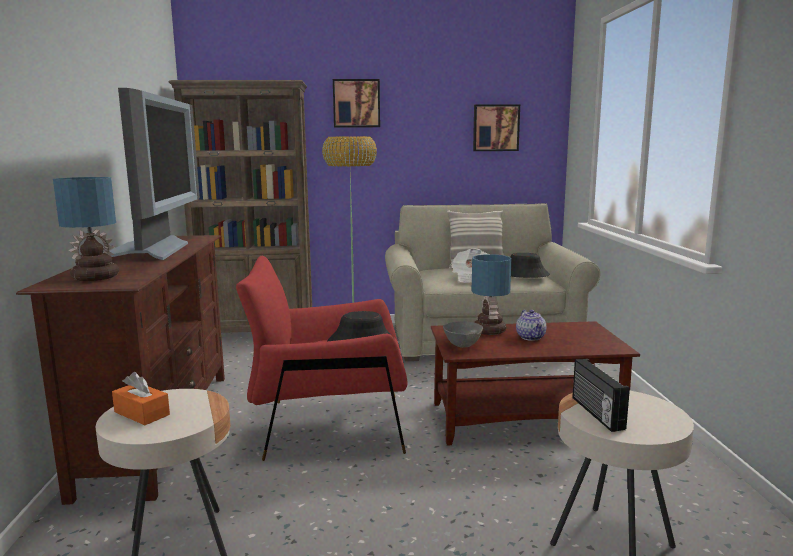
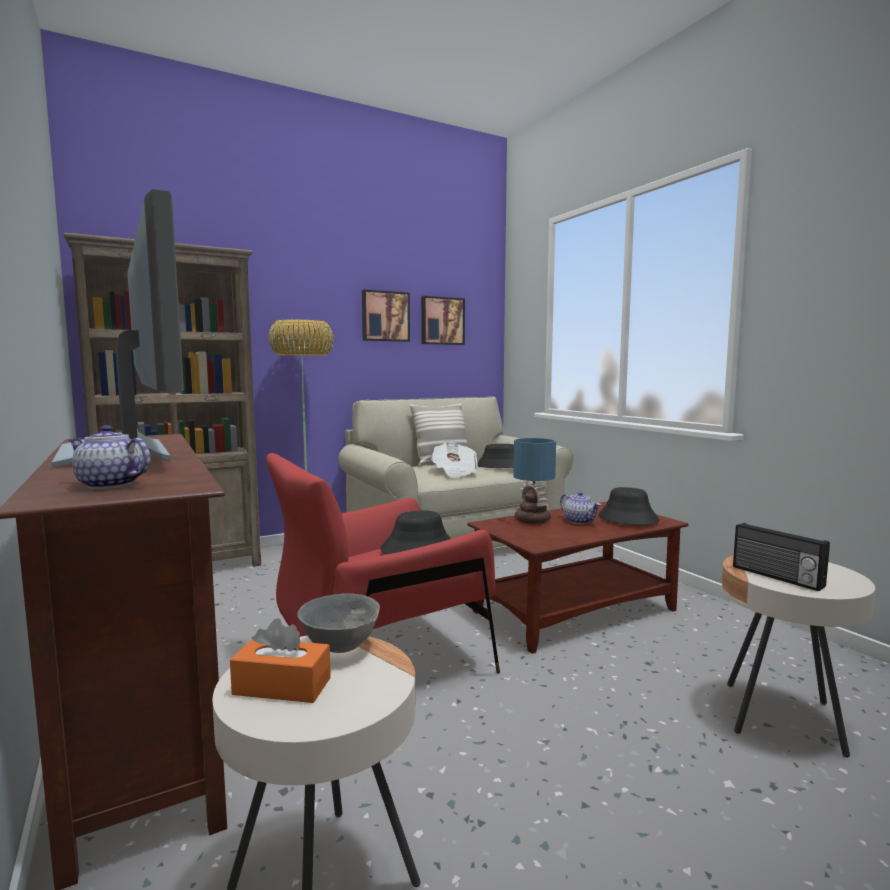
camera: 25 degrees left, 5 degrees down
(94, 278) = (109, 485): table lamp -> teapot
(356, 103) = (299, 286): picture -> picture (385, 316)
(463, 346) = (531, 537): grey bowl -> grey bowl (341, 648)
(583, 341) = (627, 518): none -> black hat

